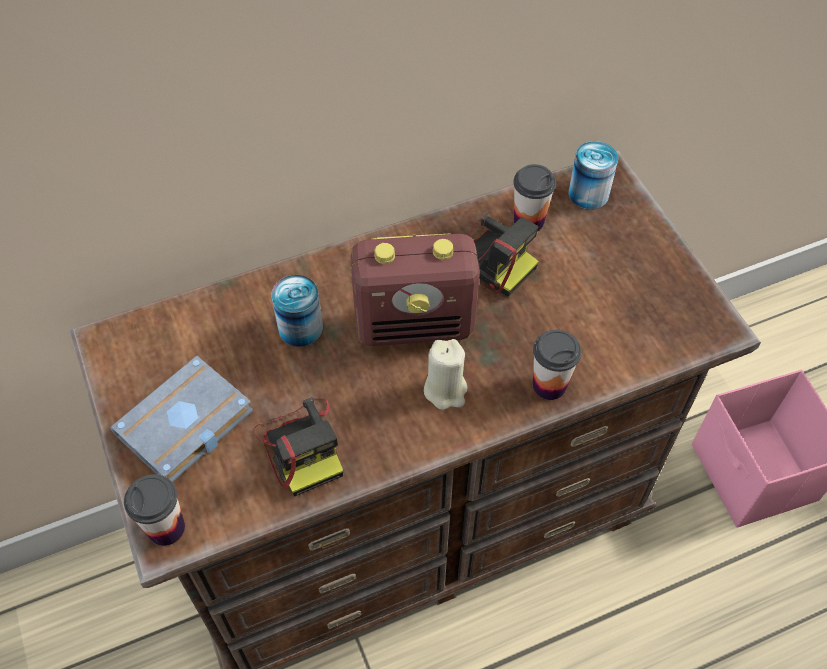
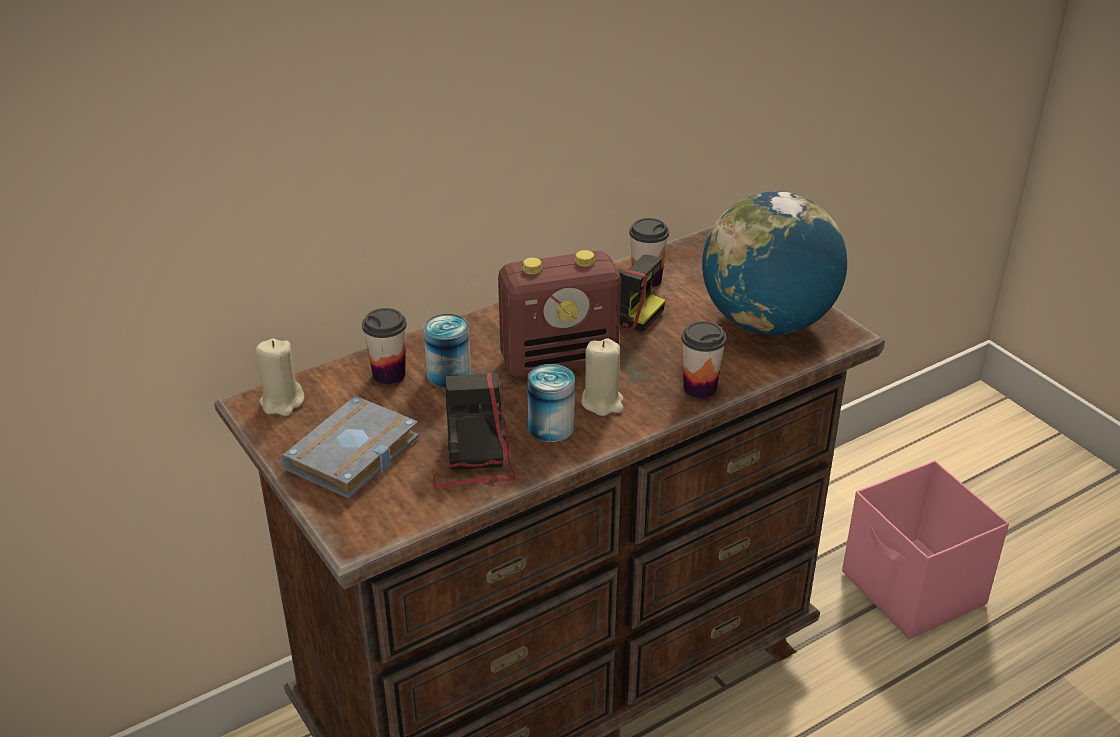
camera: 10 degrees left, 20 degrees down
(131, 342) = (282, 402): none -> beige candle
(166, 528) = (355, 530): cup -> cup (389, 374)
(302, 446) = (474, 456): camera -> camera turned 150 degrees counterclockwise
(588, 194) = (697, 256): can -> can (551, 427)
(640, 301) = (767, 323): none -> globe

